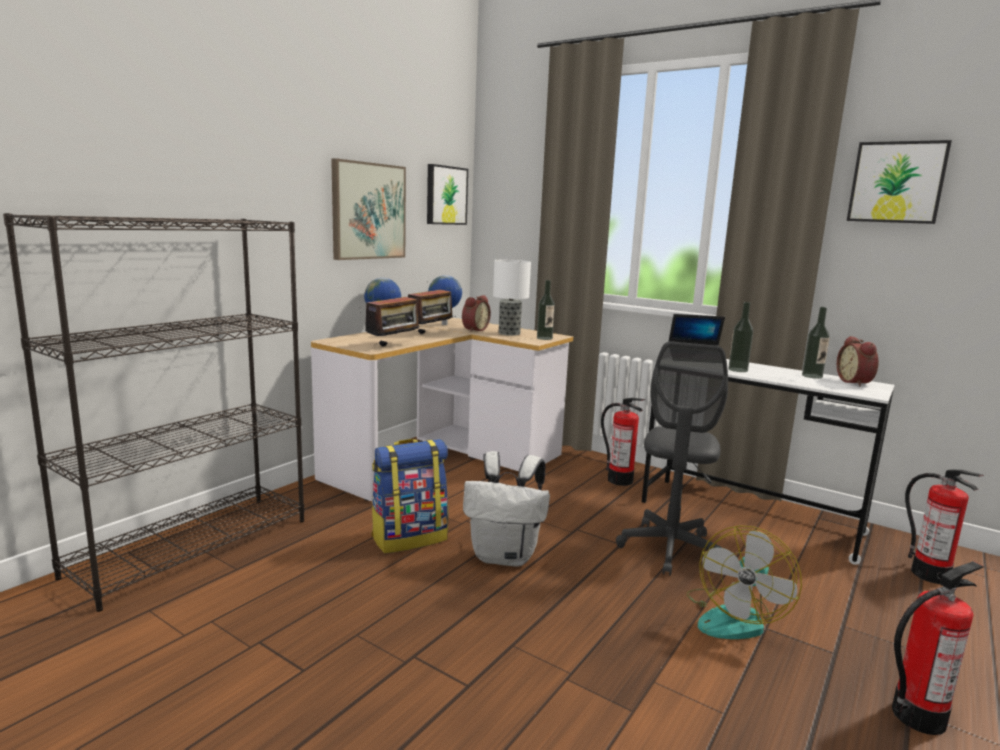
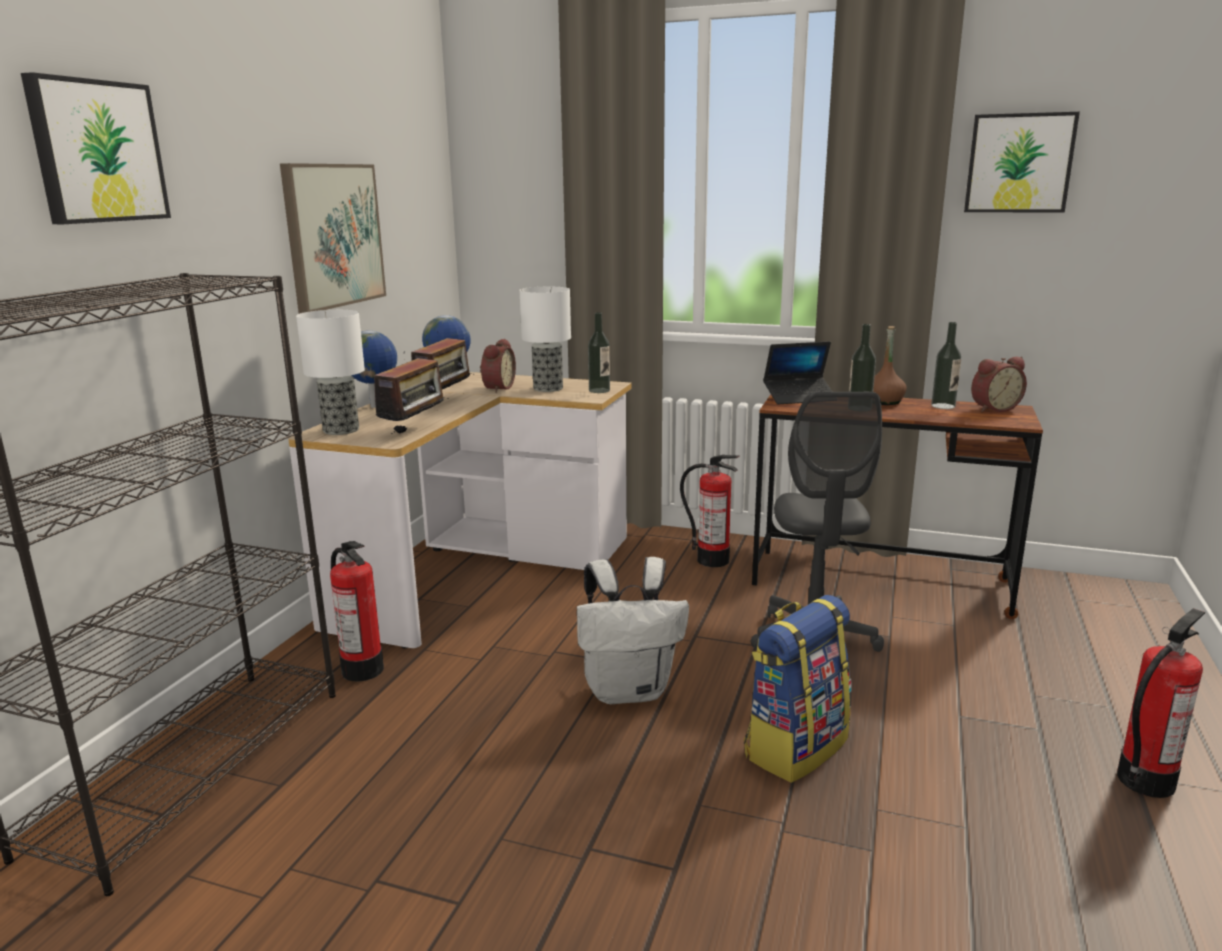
camera: 15 degrees left, 5 degrees up
(347, 340) = (340, 430): none -> table lamp
(409, 538) = (494, 690): backpack -> backpack (795, 746)
(445, 195) = (422, 198): picture -> picture (97, 152)
(734, 617) = (922, 710): fan -> none
(749, 517) = (879, 582): white desk -> brown desk
(763, 368) = (884, 401): none -> brown bottle
(856, 382) = (993, 408): alarm clock -> alarm clock turned 90 degrees counterclockwise
(930, 574) = (1087, 615): fire extinguisher -> fire extinguisher (363, 669)

